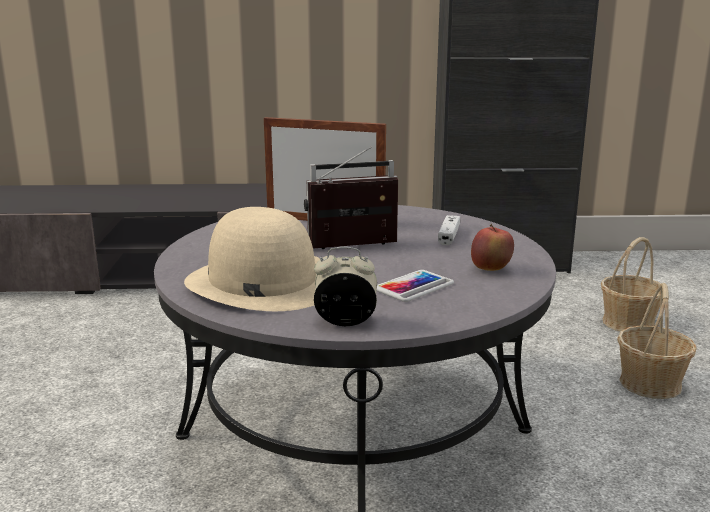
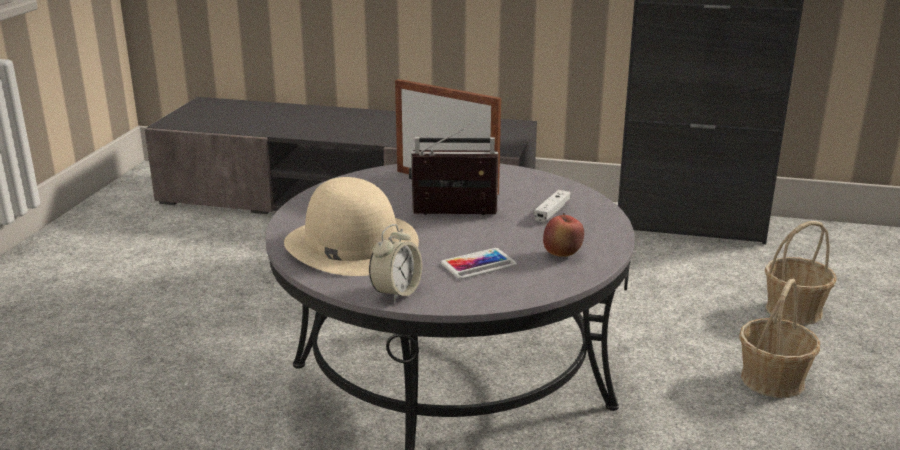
camera: 15 degrees right, 5 degrees up
(345, 322) = (396, 293): alarm clock -> alarm clock turned 105 degrees clockwise

